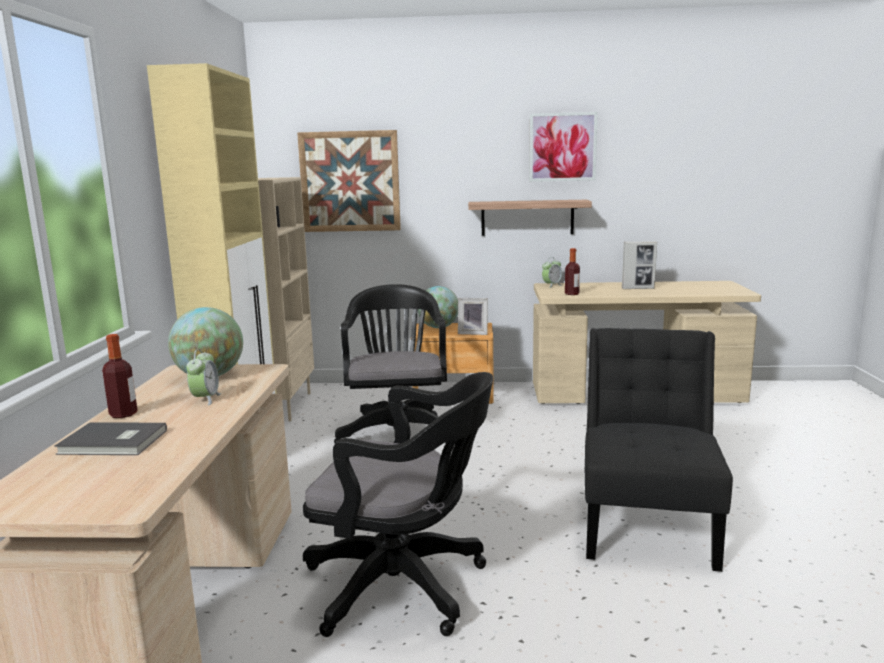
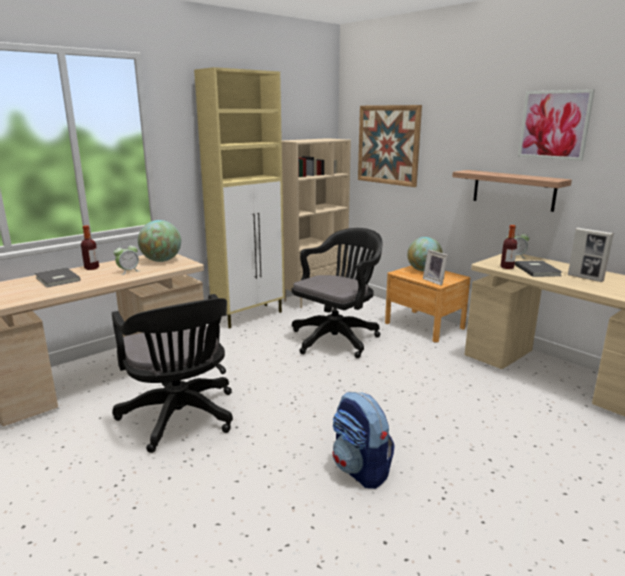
camera: 45 degrees right, 5 degrees up
(596, 290) = (538, 270): none -> grey book
(647, 525) = (361, 470): black chair -> backpack

